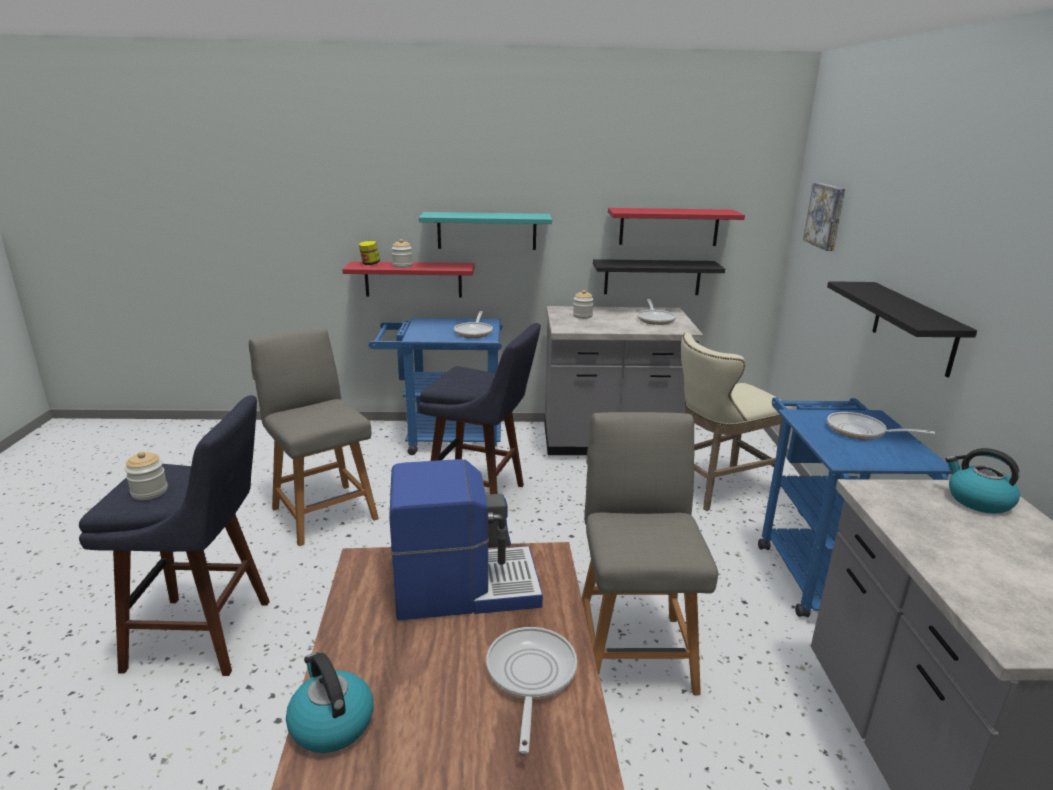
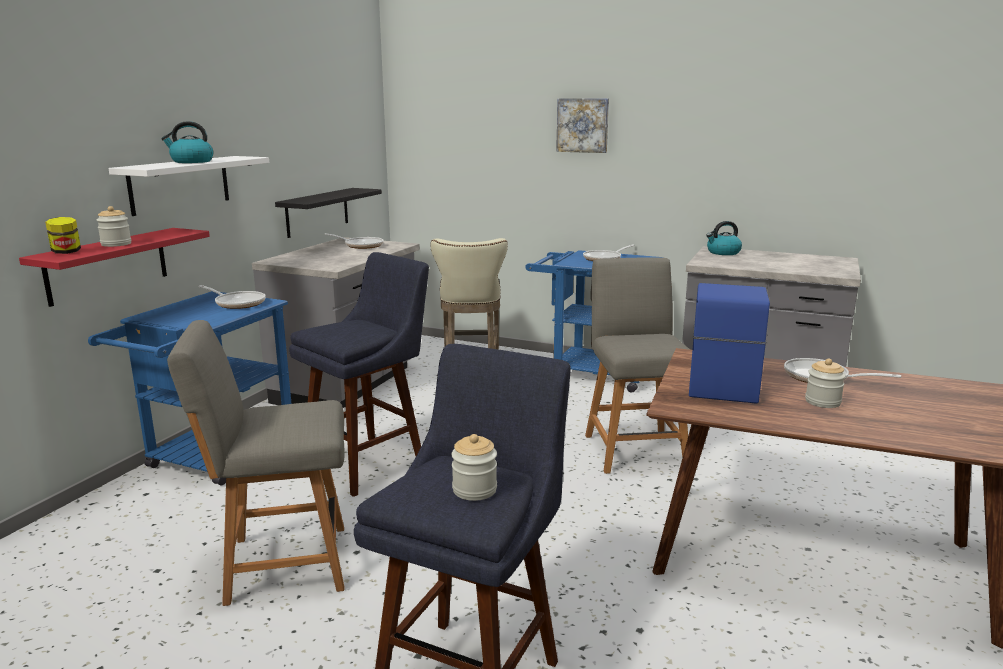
camera: 65 degrees left, 5 degrees down
(331, 723) = (865, 431): kettle -> kettle (191, 161)
(487, 231) = (180, 184): turquoise shelf -> white shelf
(582, 316) = (310, 258): jar -> jar (822, 402)
(633, 649) = (634, 449): grey chair -> grey chair turned 60 degrees clockwise
(669, 227) = (321, 159): red shelf -> none
(826, 216) = (443, 132): picture -> picture (583, 125)
(913, 328) = (587, 187): black shelf -> none

